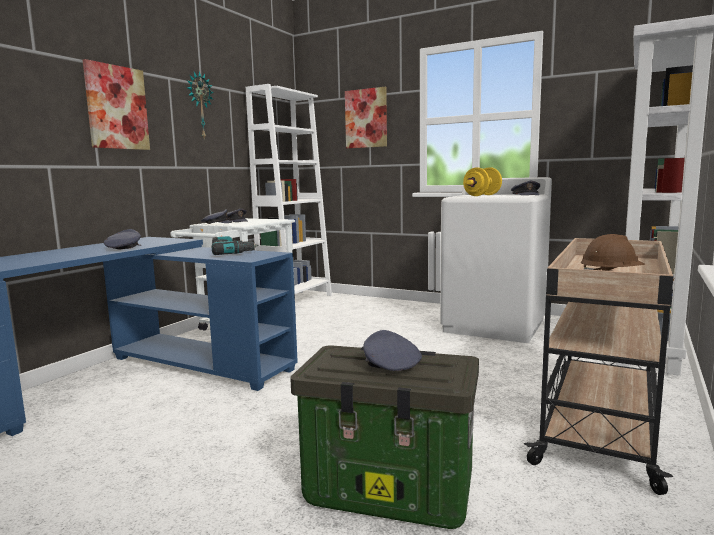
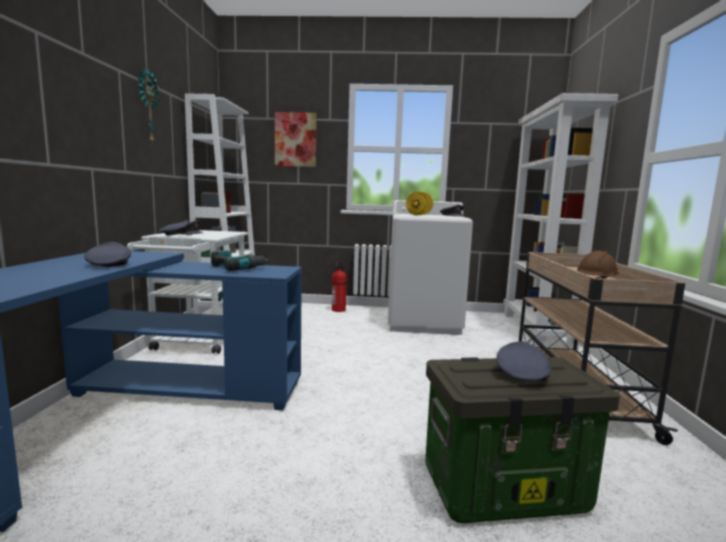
camera: 25 degrees left, 0 degrees up
(117, 107) = (69, 95): picture -> none
(390, 365) = (521, 374): grey cap -> grey cap turned 60 degrees clockwise
(408, 306) = (338, 310): none -> fire extinguisher

